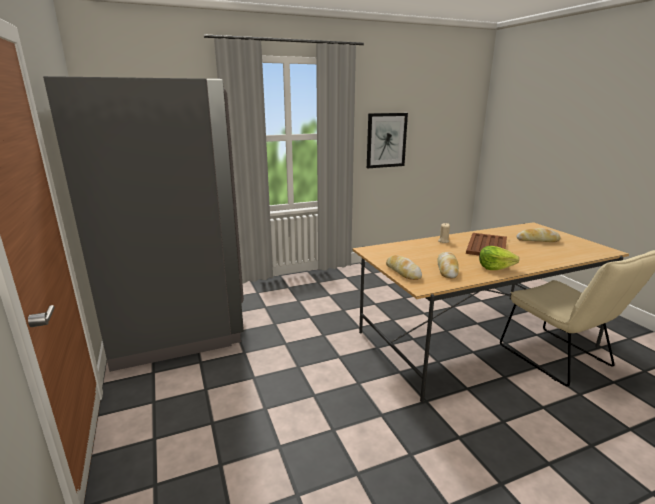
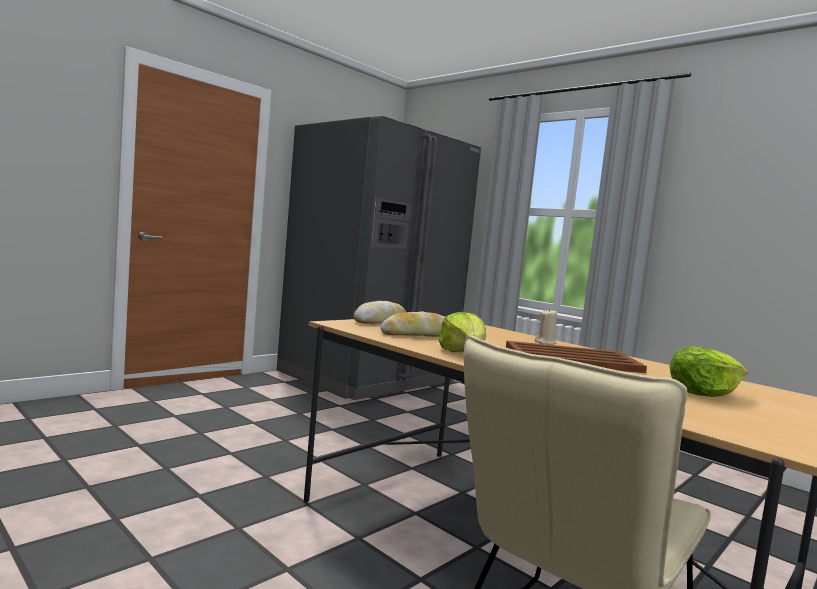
camera: 65 degrees right, 15 degrees down
(386, 140) = (739, 232): picture -> none
(537, 240) = (703, 393): bread -> lettuce

